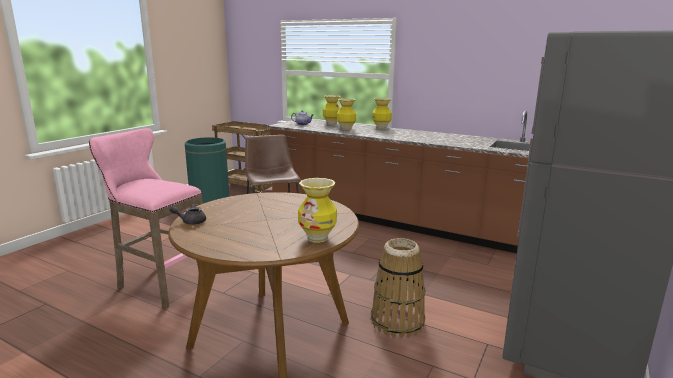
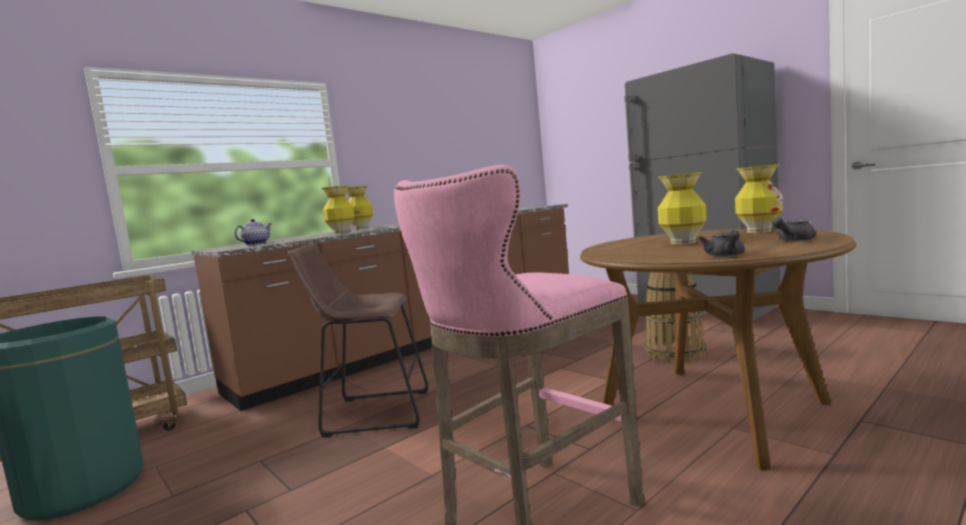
camera: 70 degrees left, 10 degrees down
(236, 242) = (792, 240): none -> grey teapot
(331, 124) = (288, 238): vase -> vase (682, 242)

